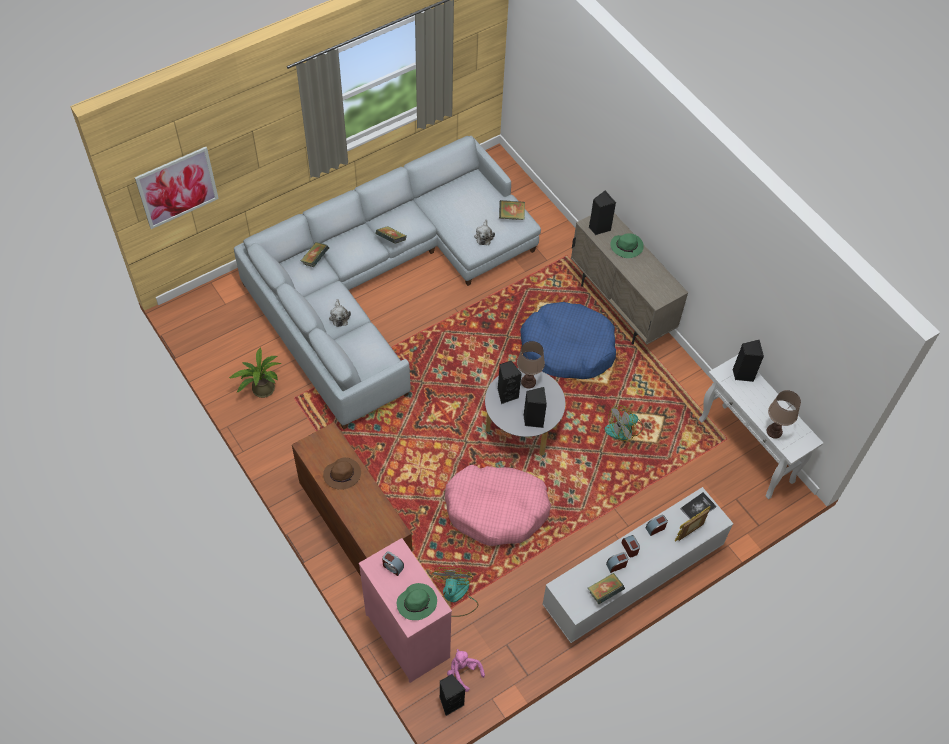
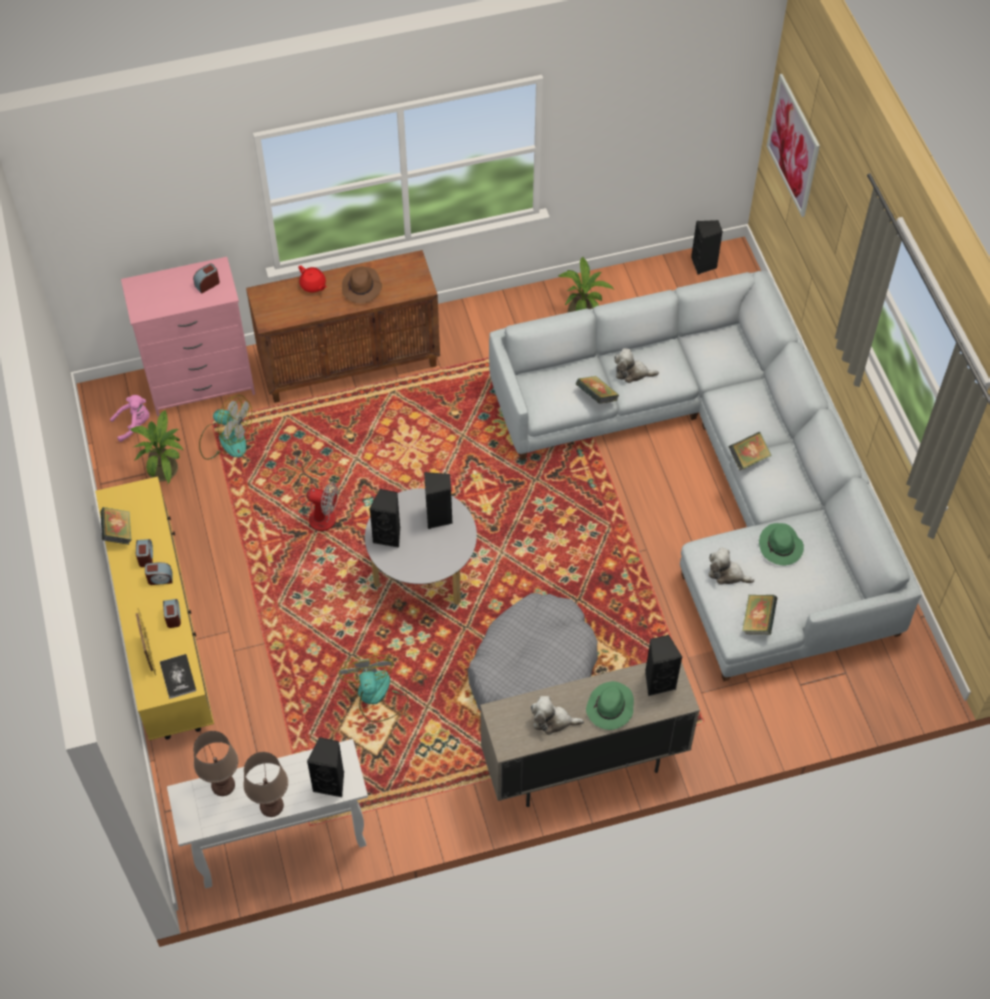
camera: 110 degrees right, 0 degrees up
(315, 260) = (736, 366): book -> book (596, 397)
(350, 509) = (313, 285): none -> red teapot
(417, 602) = (155, 296): green hat -> green hat (781, 547)
(450, 702) = (107, 404): black speaker -> black speaker (704, 264)
(495, 632) = (165, 467): none -> potted plant
(496, 509) = (318, 511): pink dog bed -> fan
(528, 382) = (448, 547): brown table lamp -> brown table lamp (271, 806)
(567, 348) = (533, 668): blue dog bed -> grey dog bed
(631, 579) = (162, 628): white tv stand -> yellow tv stand
(648, 272) = (553, 720): none -> plush toy

